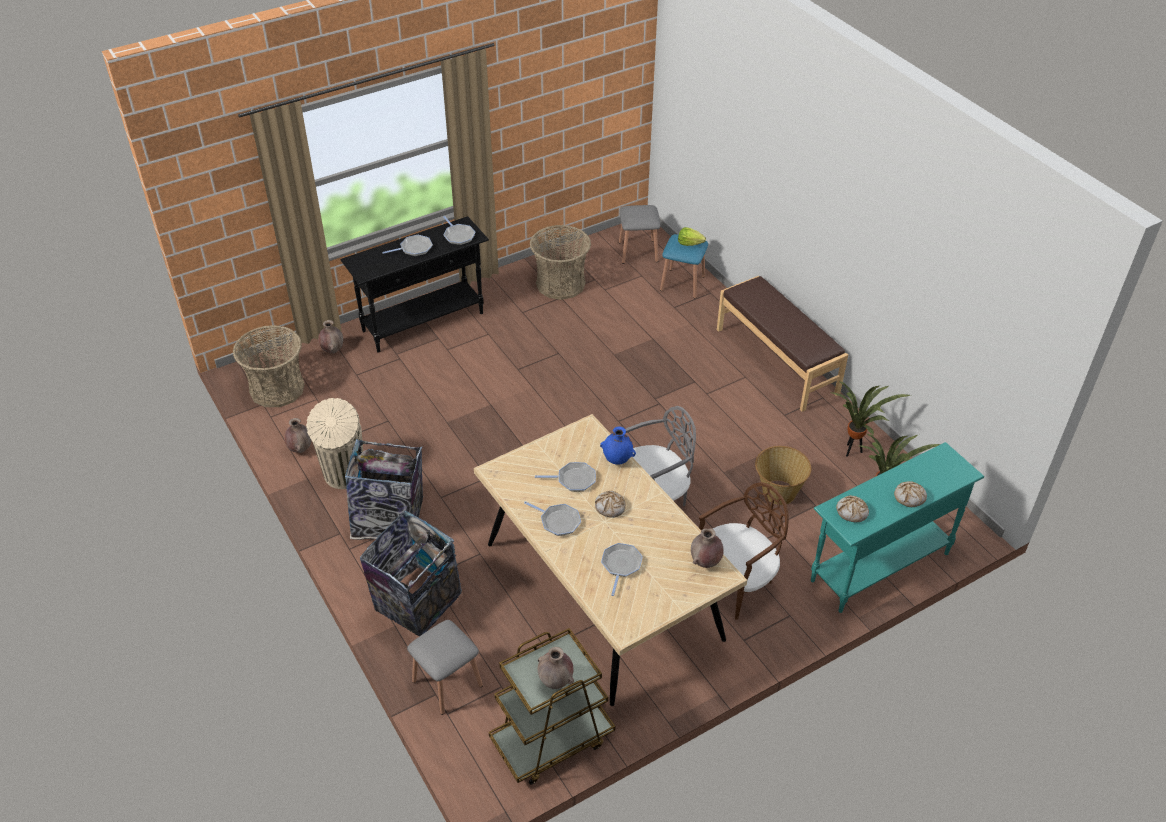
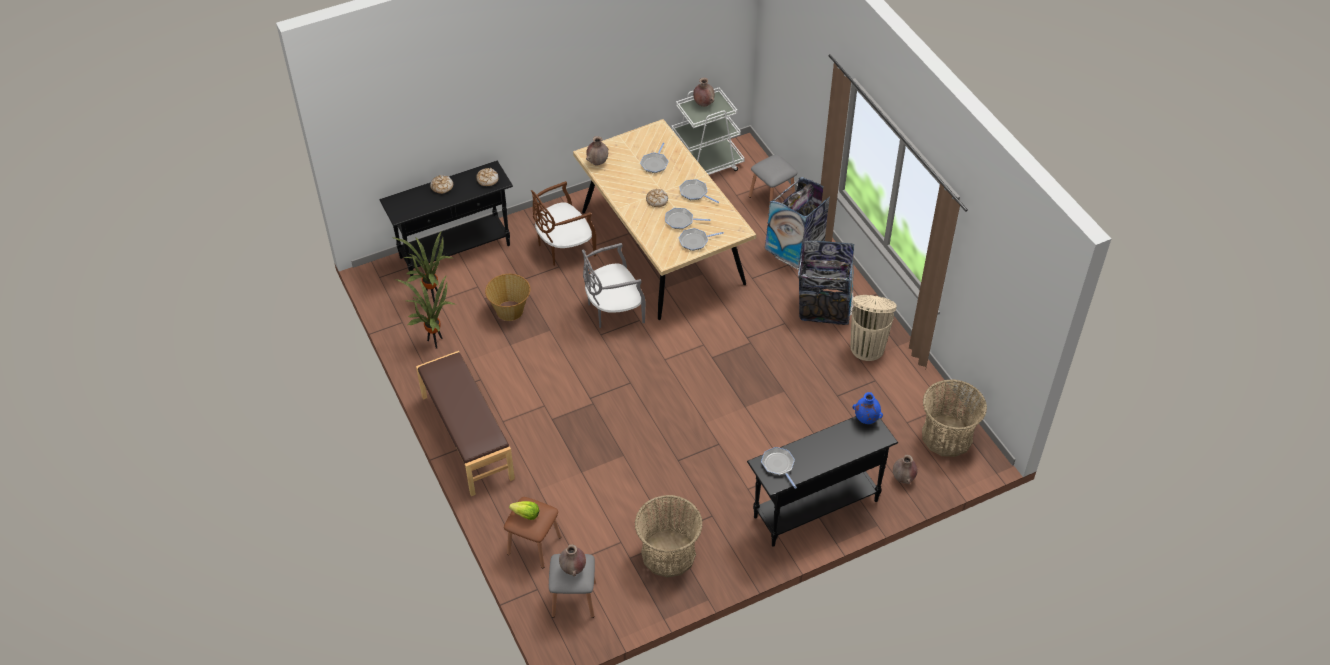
camera: 175 degrees left, 5 degrees up
(300, 449) = (910, 373): brown vase -> brown vase (573, 569)
(414, 248) = (823, 450): frying pan -> frying pan (695, 241)
(551, 740) = (705, 166): brown cart -> white cart
(617, 460) = (646, 233): blue vase -> blue vase (866, 419)
(682, 283) = (534, 545): blue stool -> brown stool
(879, 567) = (455, 251): turquoise console table -> black console table

